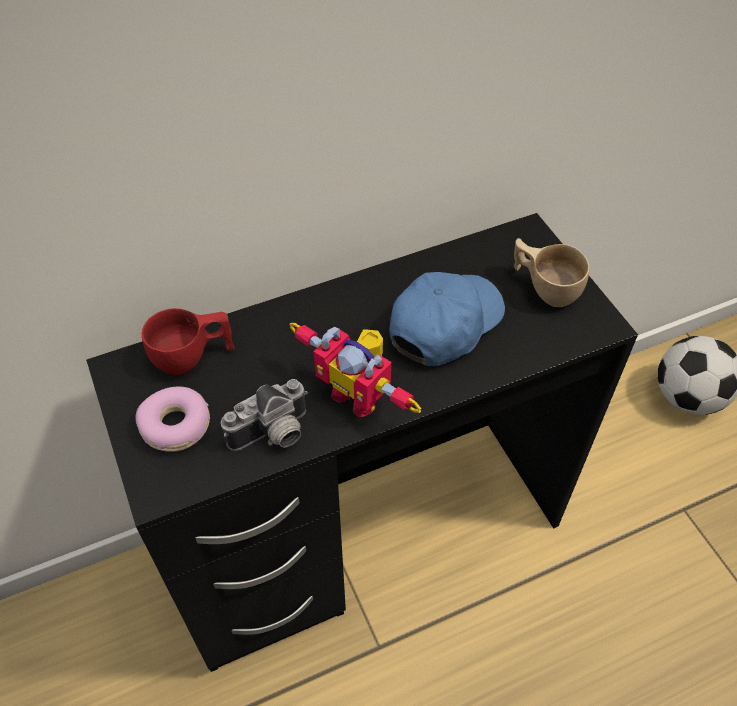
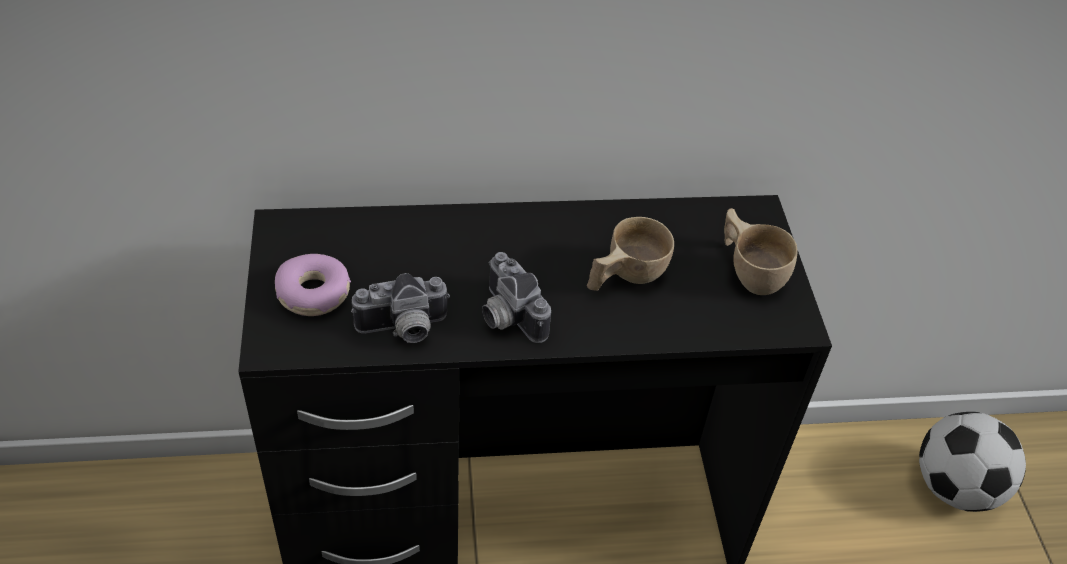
camera: 15 degrees right, 5 degrees down
(193, 357) = (357, 236): red cup -> none
(359, 393) = (506, 316): toy robot -> camera
(444, 324) = (625, 277): blue cap -> beige cup

